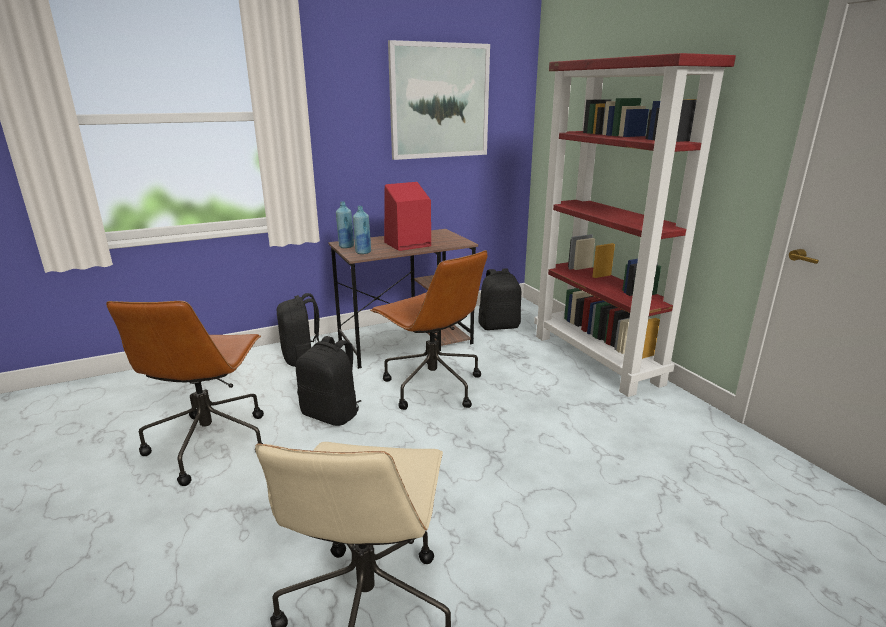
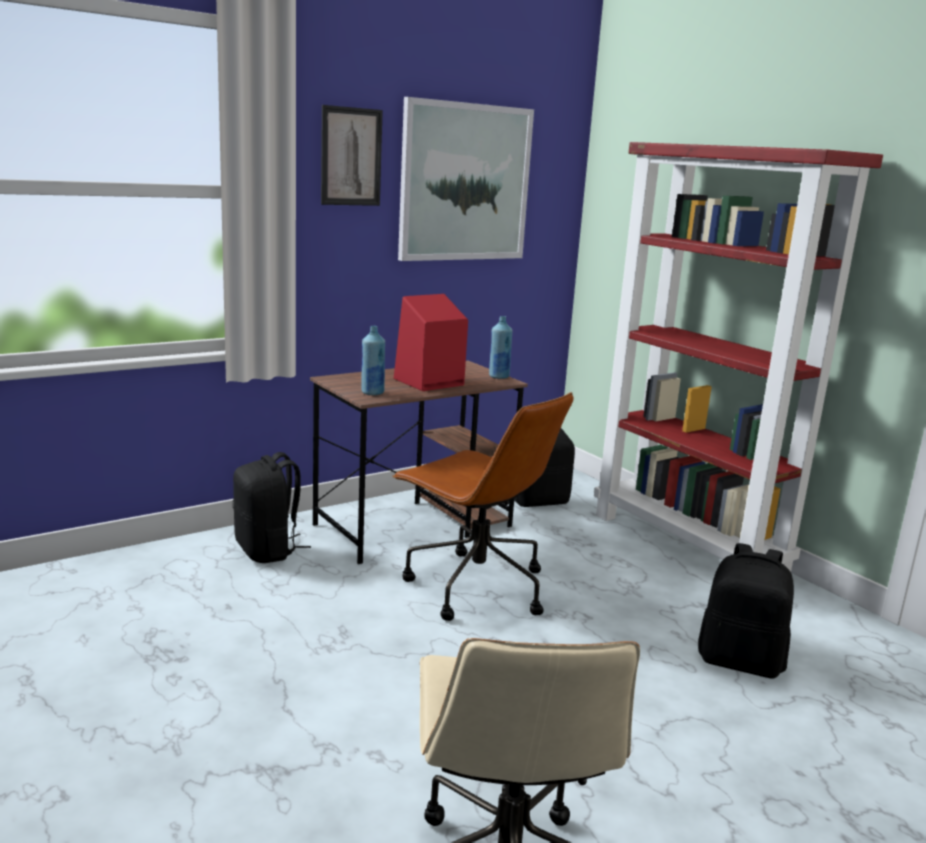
camera: 10 degrees left, 5 degrees down
(210, 443) = (176, 678): brown office chair -> none
(332, 414) = (345, 630): black backpack -> black backpack (740, 661)
(346, 246) = (341, 384): blue bottle -> blue bottle (498, 376)
(350, 86) = (351, 157): none -> picture

